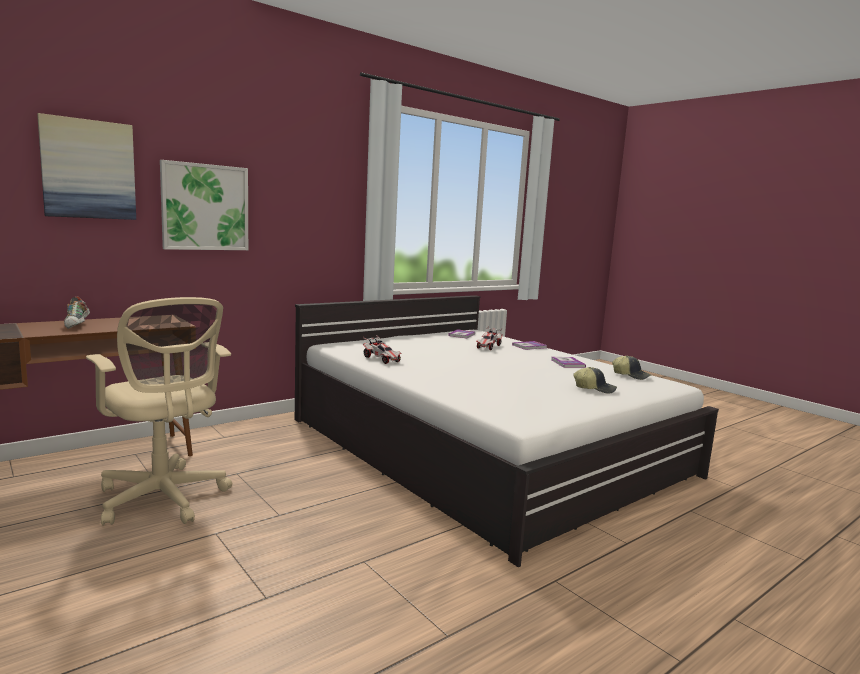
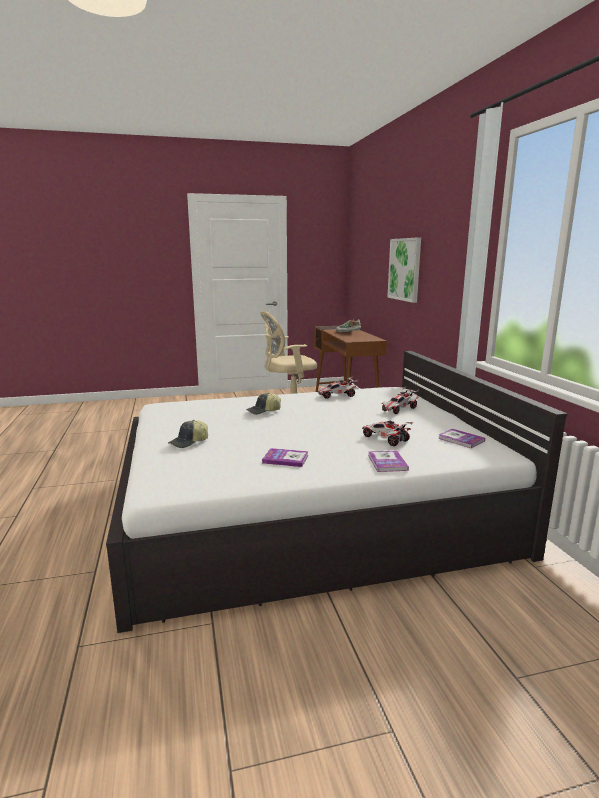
camera: 115 degrees right, 5 degrees up
(88, 169) = (377, 249): picture -> none
(407, 344) = (399, 409): none -> toy car
(631, 375) = (209, 477): cap -> cap (263, 411)

